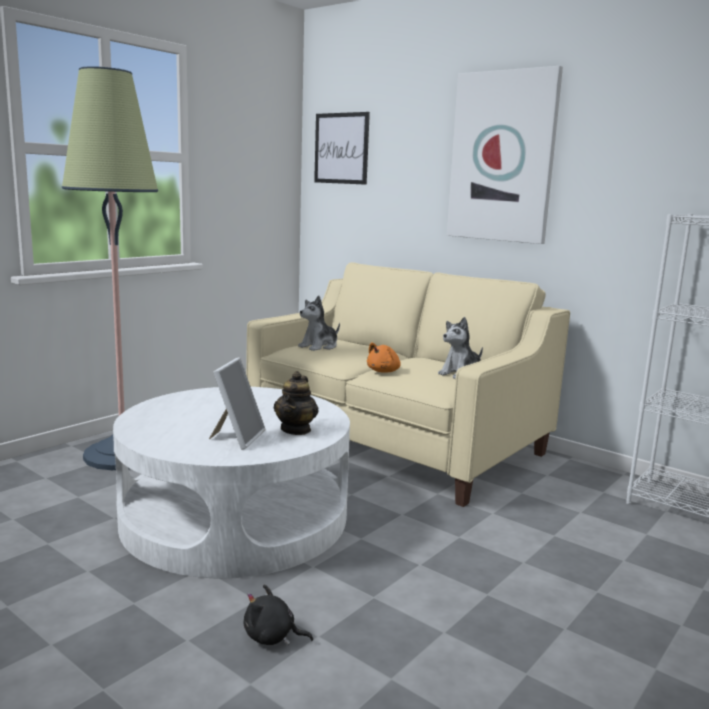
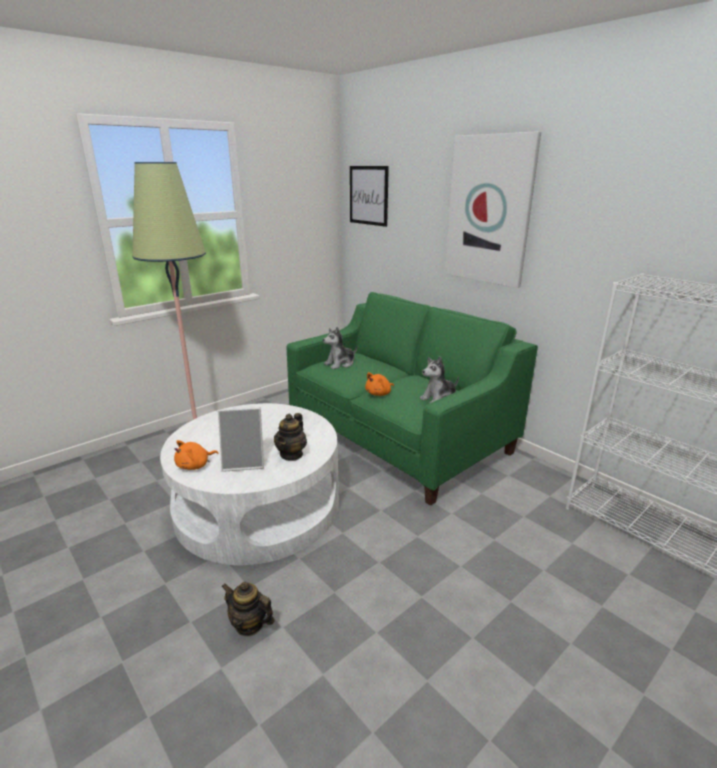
camera: 10 degrees right, 10 degrees up
(170, 442) = (195, 465): none -> orange plush toy
(237, 438) = (244, 462): picture frame -> picture frame turned 60 degrees clockwise
(272, 637) = (249, 624): black plush toy -> teapot
(396, 442) = (398, 436): beige sofa -> green sofa

